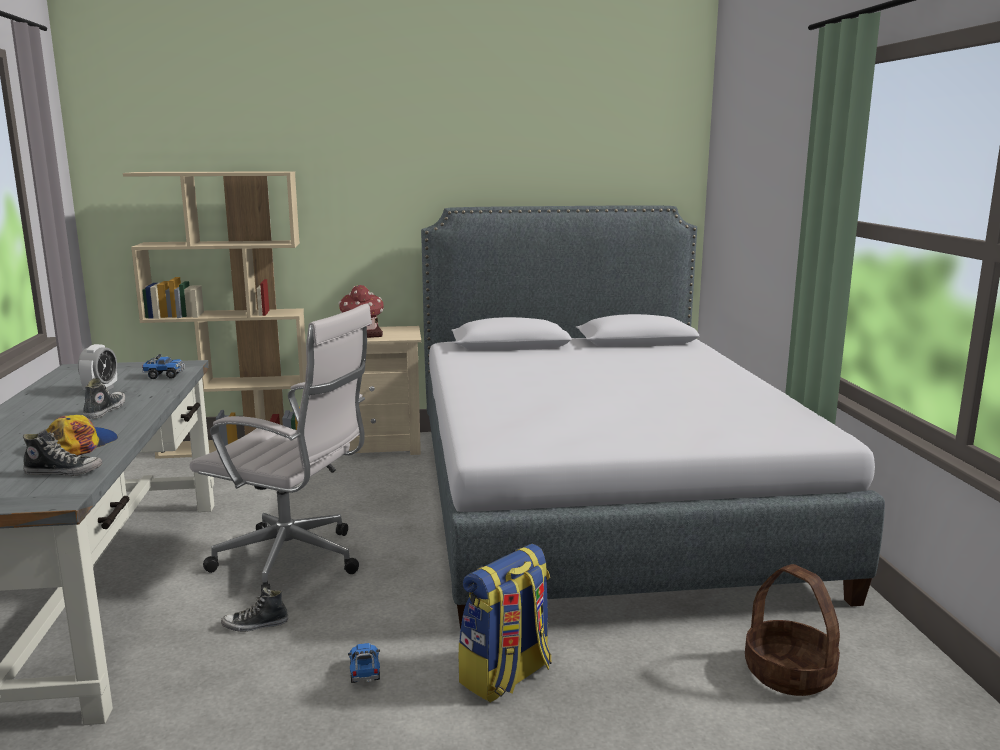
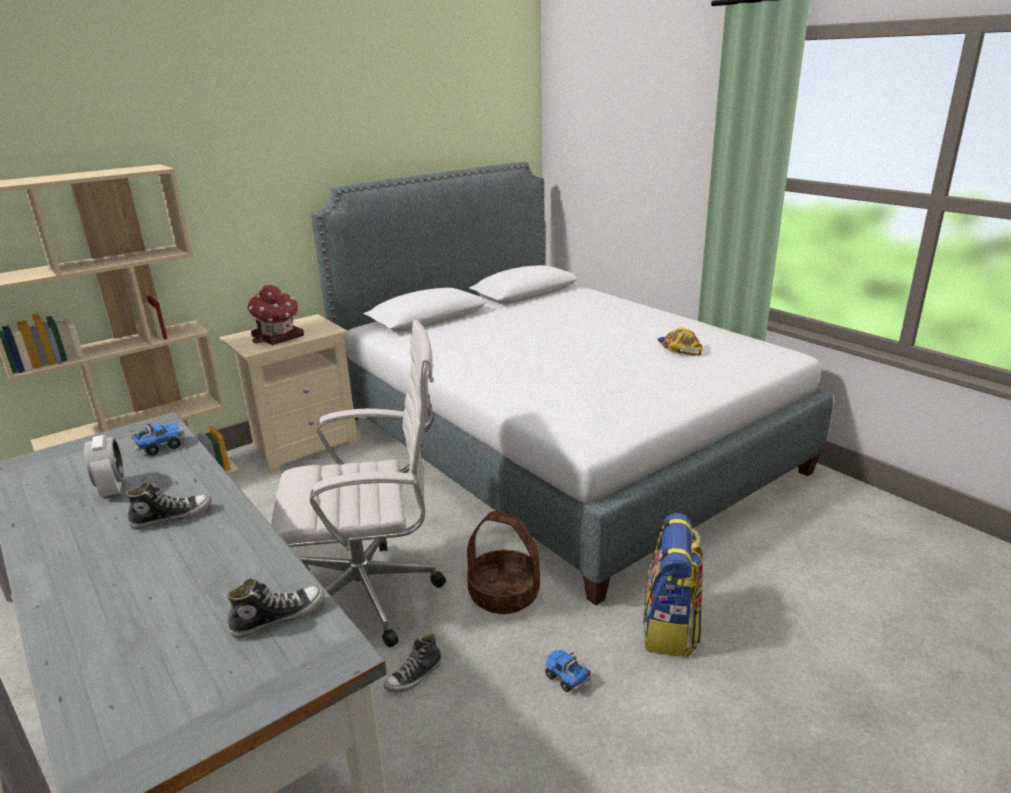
camera: 30 degrees left, 10 degrees up
(79, 445) = (229, 575): cap -> cap (678, 348)
(104, 411) = (172, 517): shoe -> shoe turned 90 degrees clockwise
(790, 673) = (831, 543): basket -> basket (504, 593)

